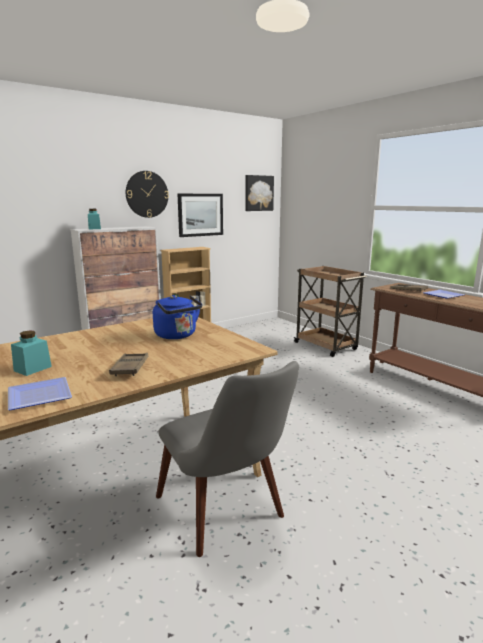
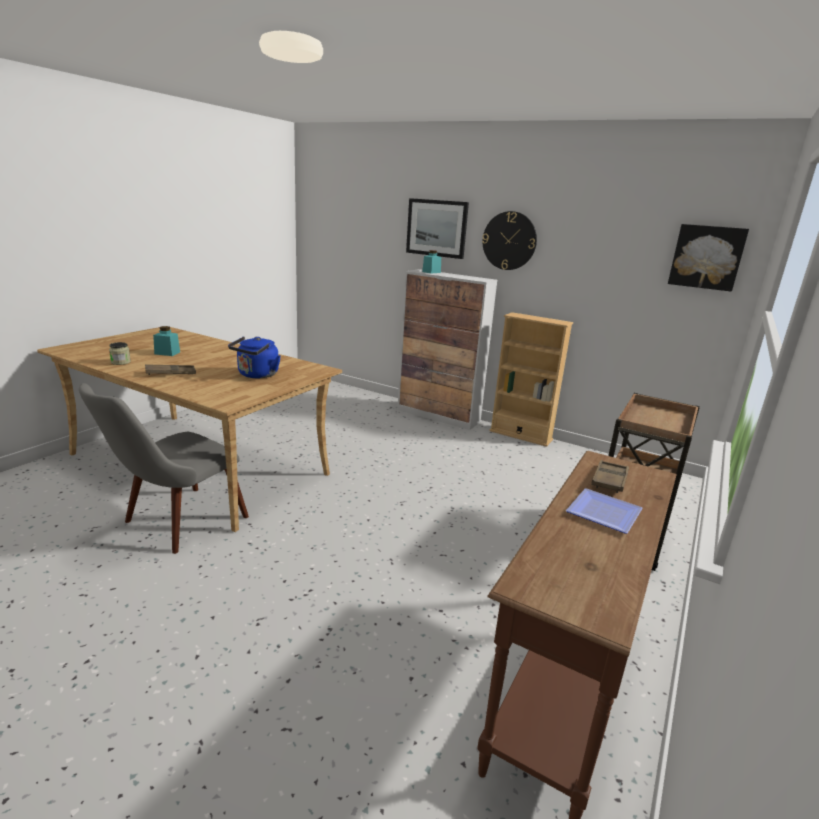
camera: 65 degrees right, 5 degrees up
(41, 395) = (121, 362): plate -> jar
(200, 215) = (581, 277): picture -> picture (436, 228)

